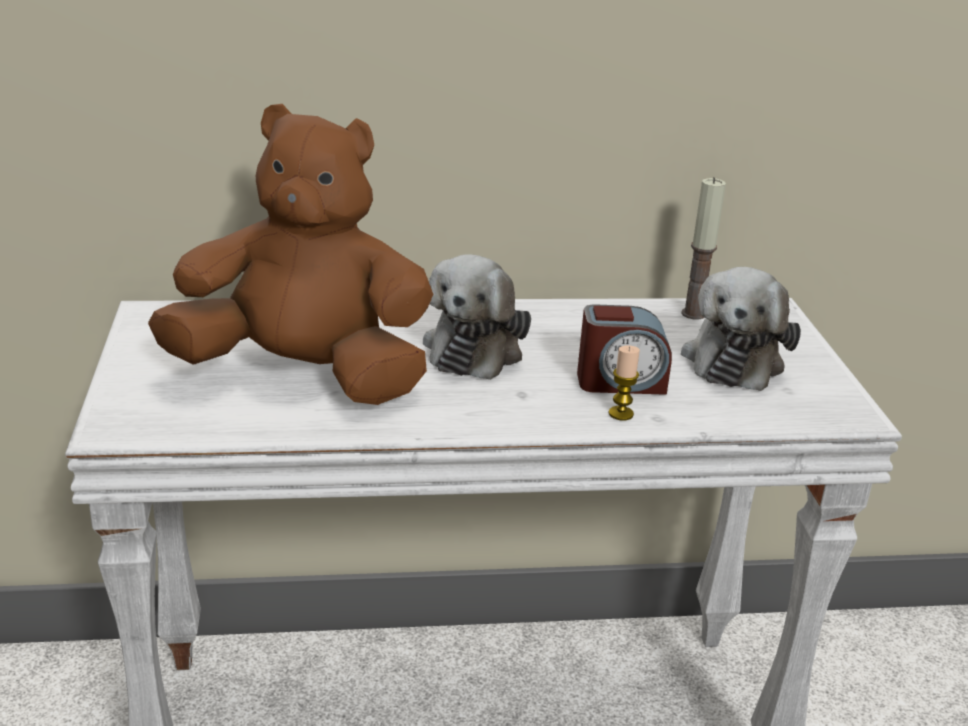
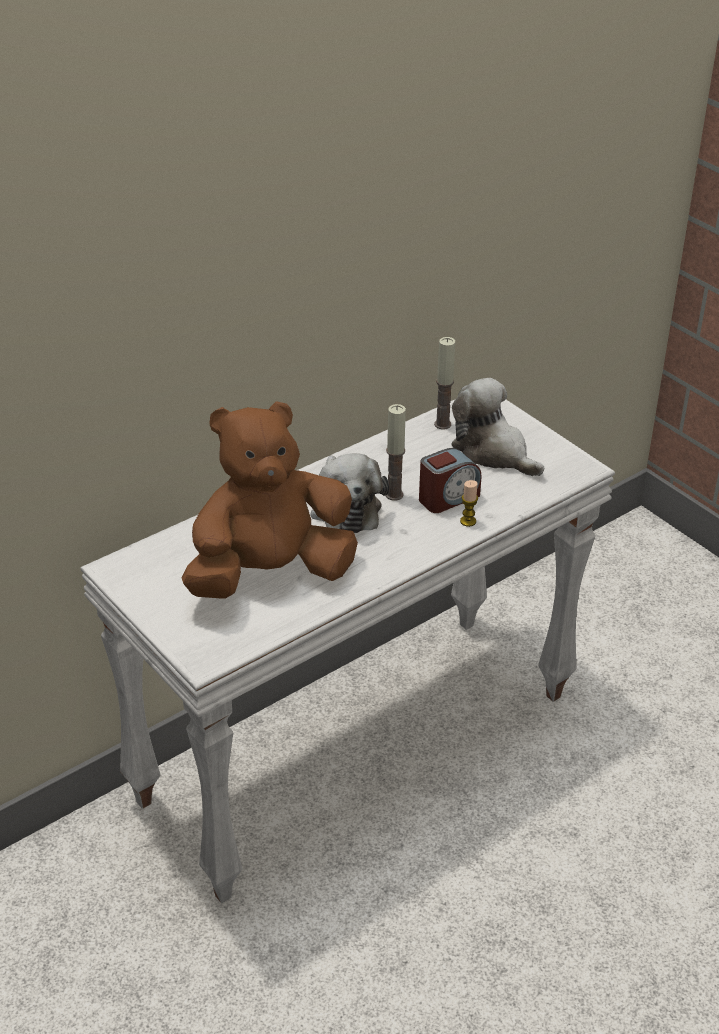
camera: 30 degrees left, 10 degrees up
(552, 356) = (394, 495): none -> candle
(734, 359) = (493, 452): plush toy -> plush toy turned 150 degrees clockwise

